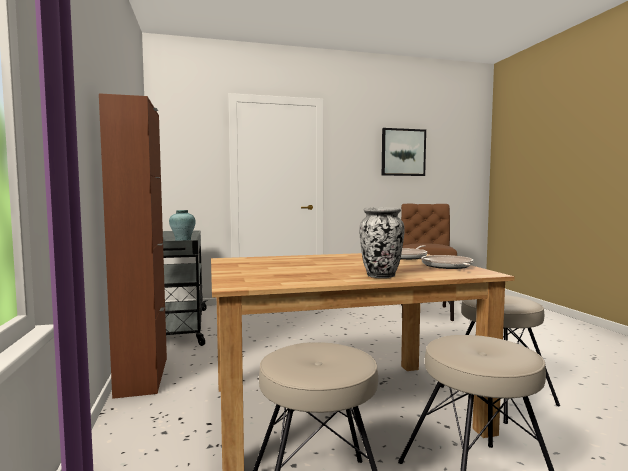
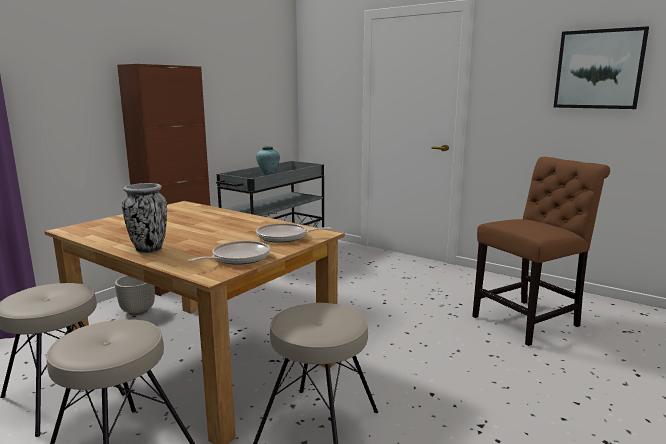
camera: 50 degrees right, 10 degrees up
(173, 413) = (138, 311): none -> planter

